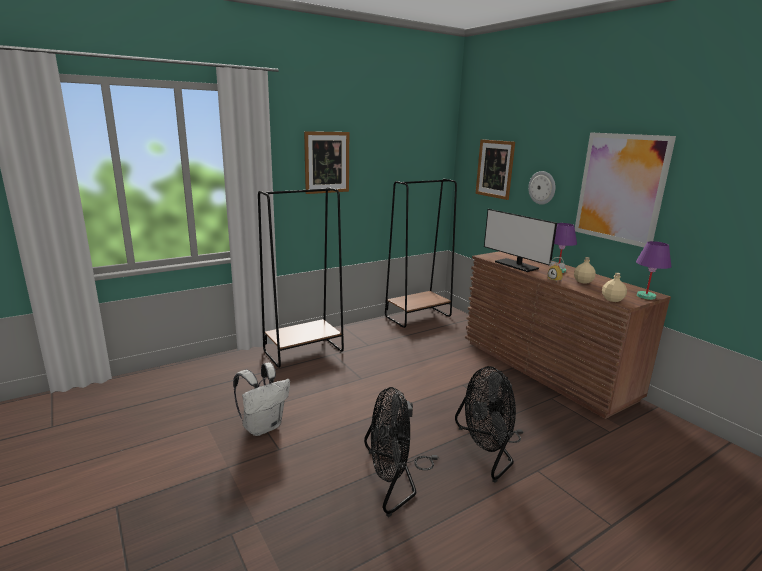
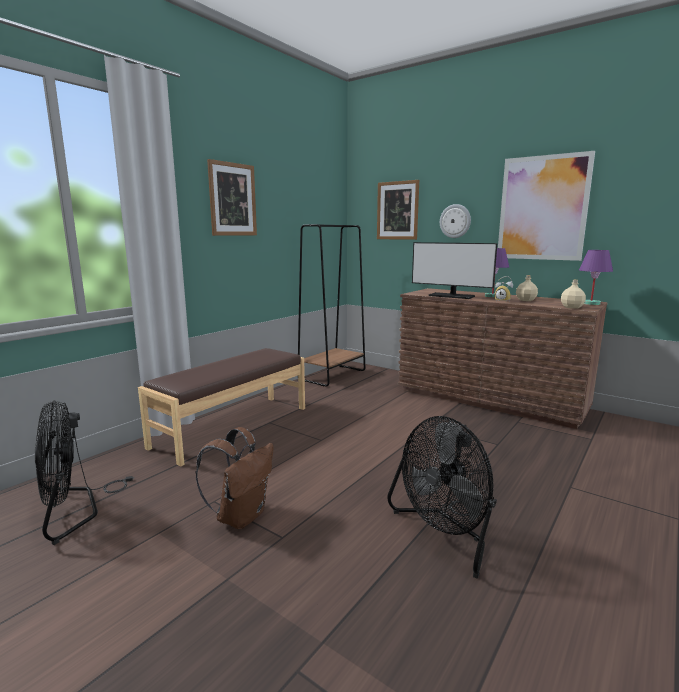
camera: 20 degrees left, 5 degrees down
(263, 426) = (241, 516): white backpack -> brown backpack
(303, 352) = (232, 426): clothes rack -> brown bench
(490, 449) = (510, 478): black fan -> black fan (76, 506)

